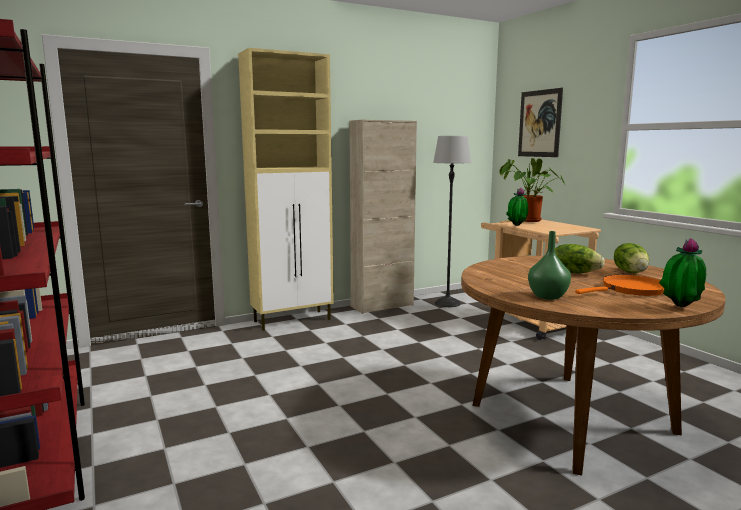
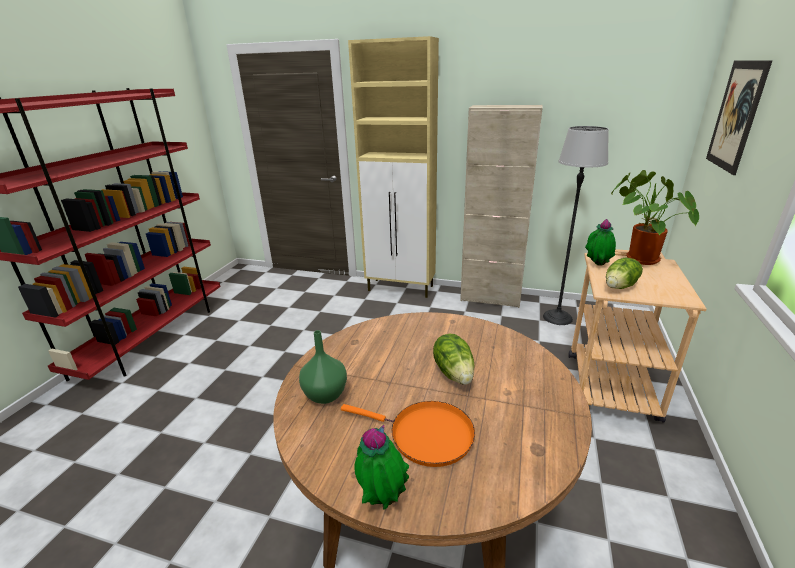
camera: 45 degrees right, 15 degrees up
(631, 272) = (520, 406): lettuce -> lettuce (620, 286)

